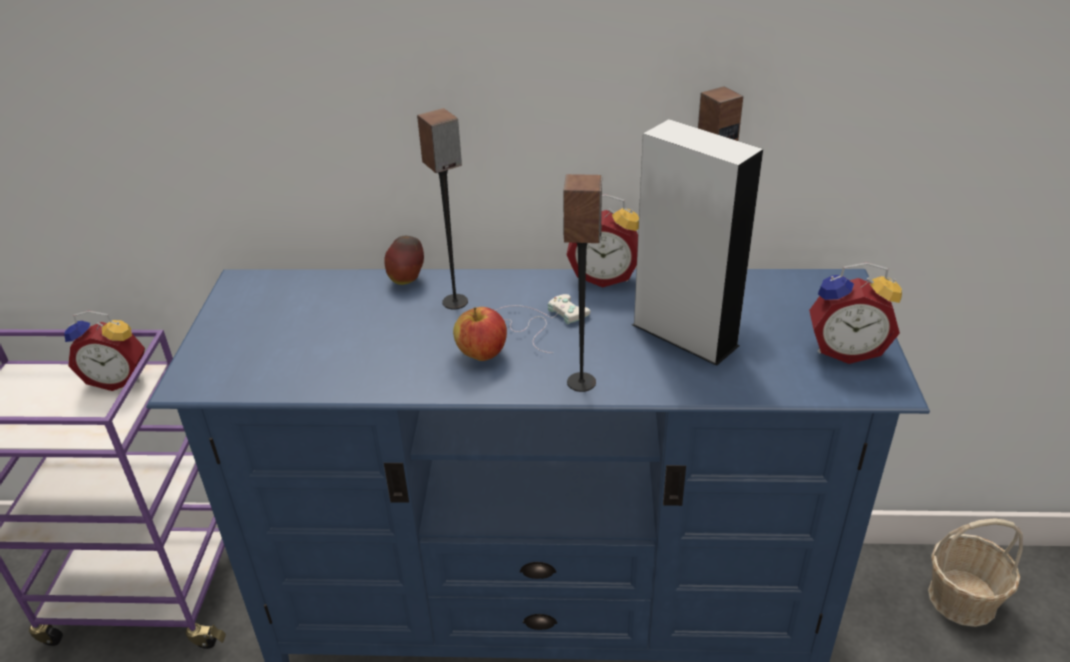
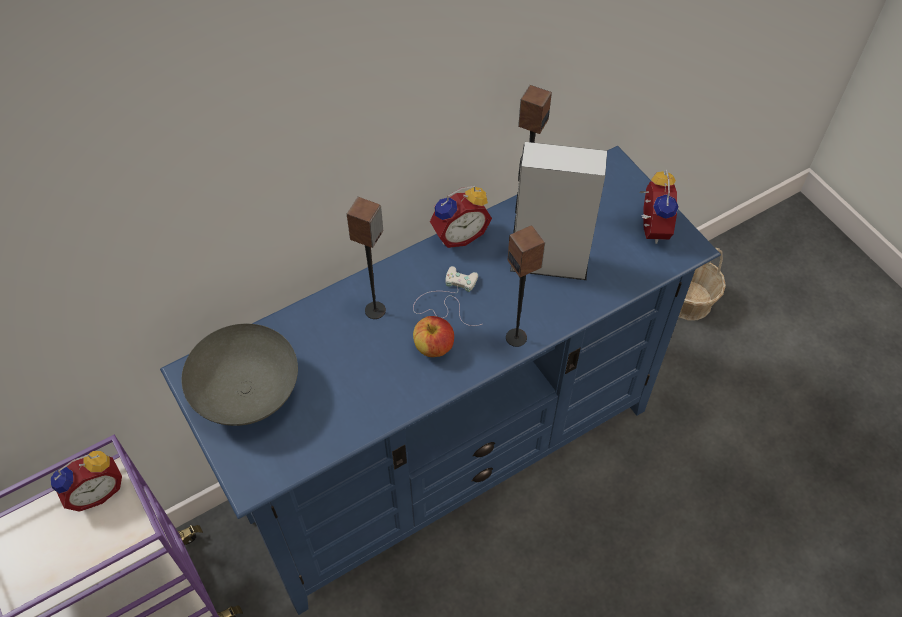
camera: 35 degrees left, 20 degrees up
(270, 314) = (248, 392): none -> grey bowl
(407, 280) = (321, 307): apple -> none
(845, 350) = (650, 228): alarm clock -> alarm clock turned 60 degrees counterclockwise

